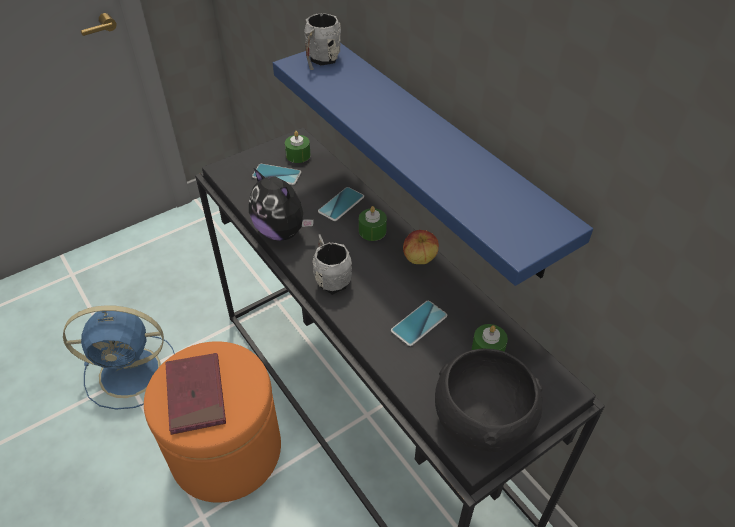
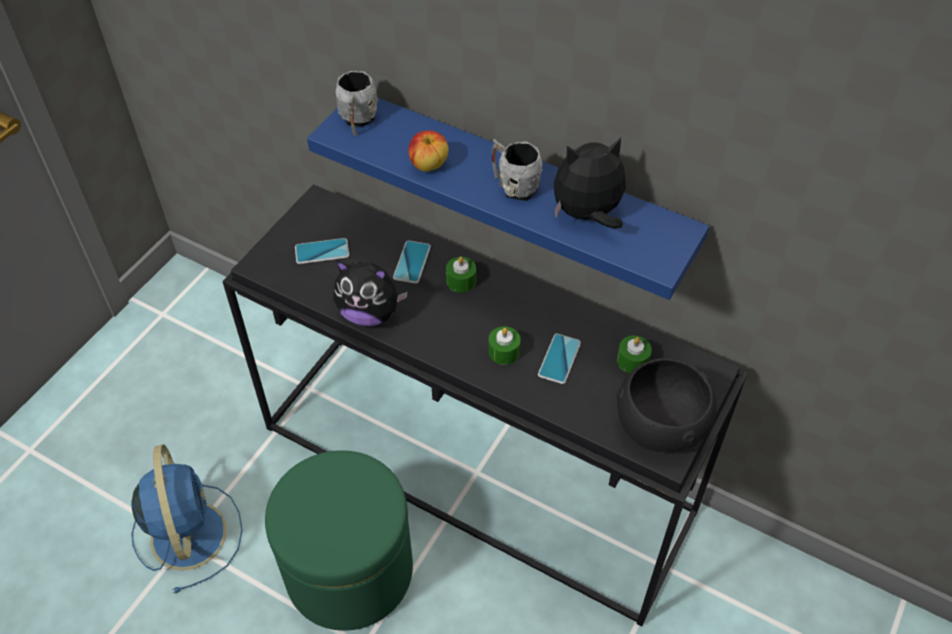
camera: 25 degrees left, 5 degrees up
(133, 372) = (188, 532): blue fan -> blue fan turned 75 degrees counterclockwise
(196, 395) = (328, 519): red book -> none
(226, 451) = (349, 570): orange ottoman -> green ottoman
(298, 155) = (330, 220): green candle -> green candle (504, 351)
(331, 278) = (450, 345): grey mug -> grey mug (514, 186)
(419, 258) = (523, 294): apple -> apple (428, 165)
(472, 183) = (587, 215): none -> plush toy

